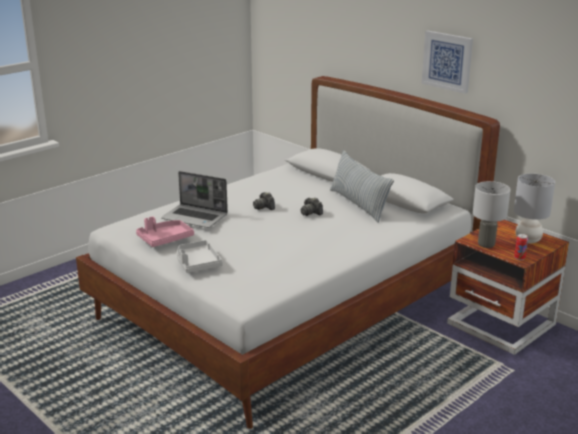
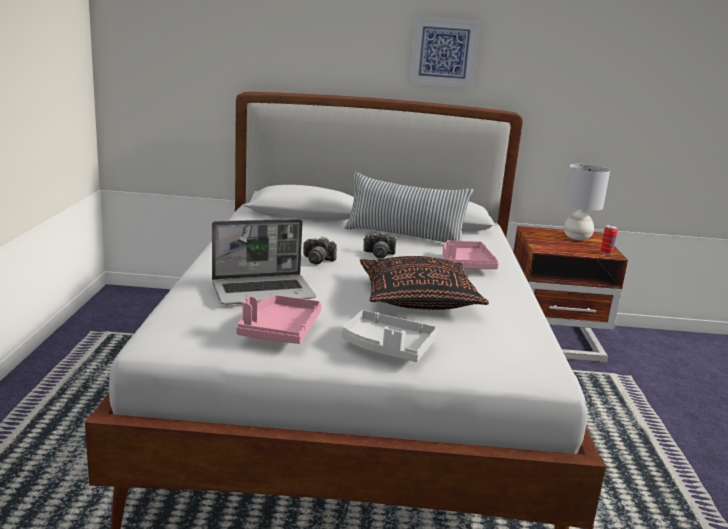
camera: 45 degrees left, 5 degrees down
(270, 246) = (418, 300): none -> black pillow
(351, 233) = (465, 264): none -> pink tray
(485, 244) = (560, 249): white table lamp -> none

